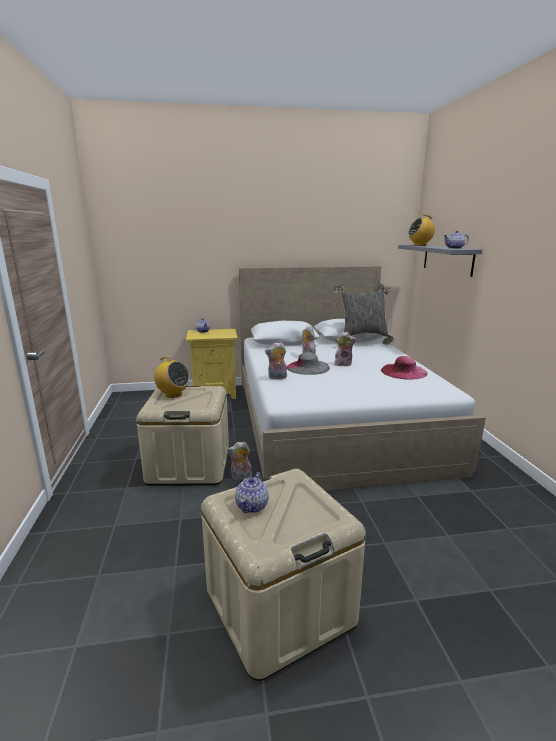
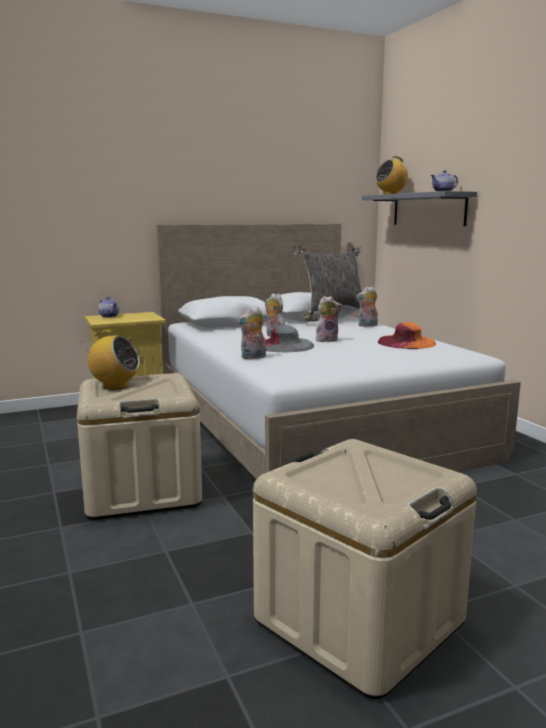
camera: 15 degrees left, 5 degrees down
(240, 477) = (224, 495): plush toy -> plush toy (367, 326)
(252, 506) = (327, 477): teapot -> none
(404, 371) = (406, 342): pink hat -> orange hat

